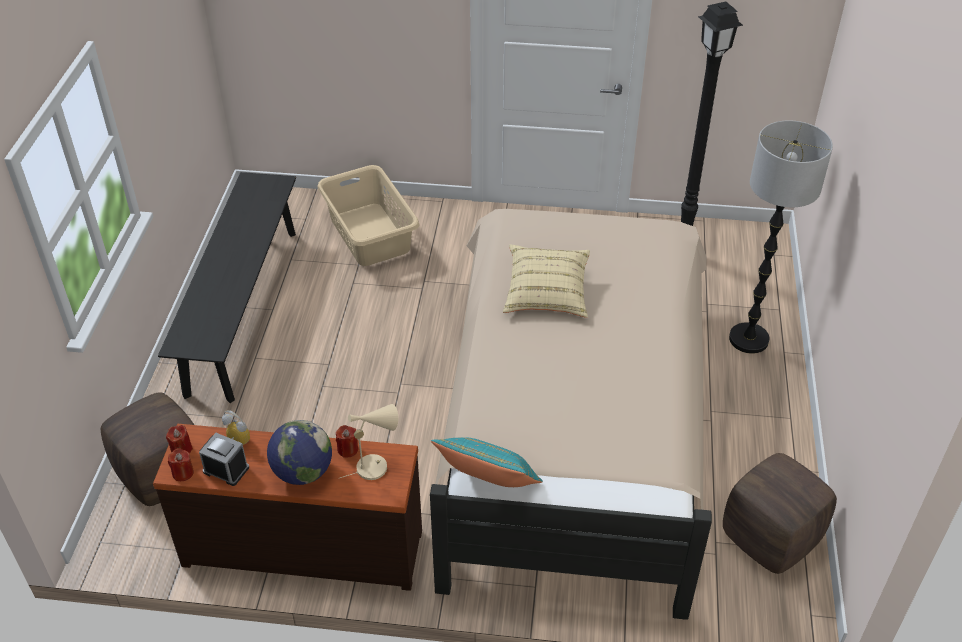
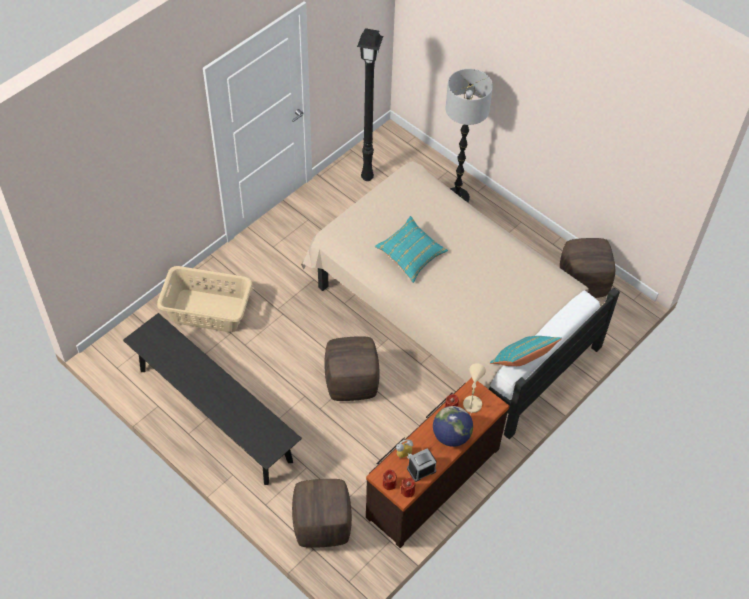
camera: 55 degrees left, 10 degrees up
(382, 392) = (351, 382): none -> brown ottoman
(546, 293) = (410, 255): beige pillow -> turquoise pillow

